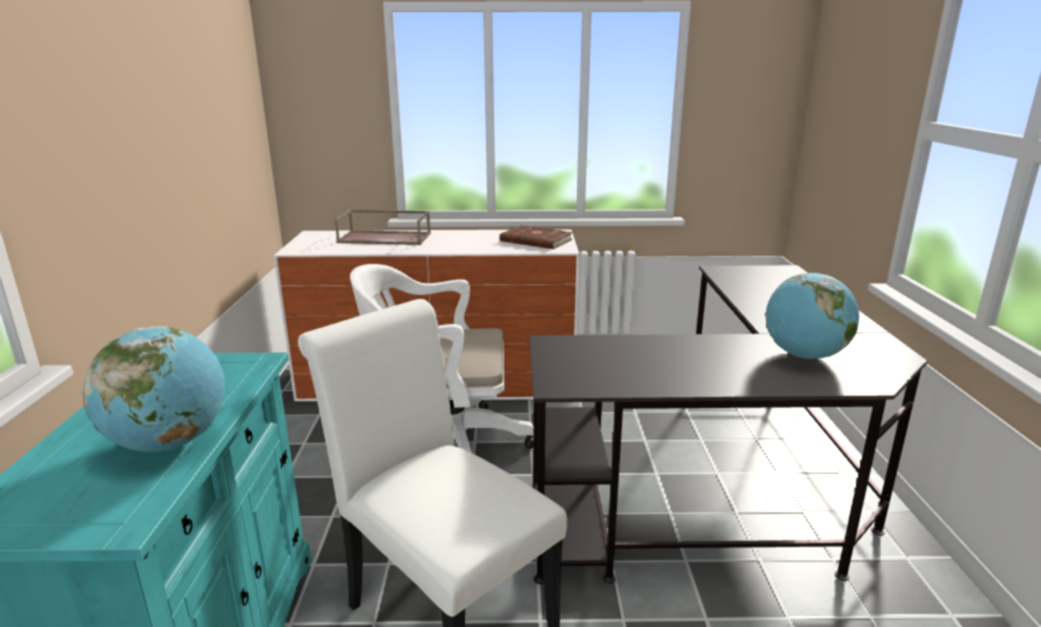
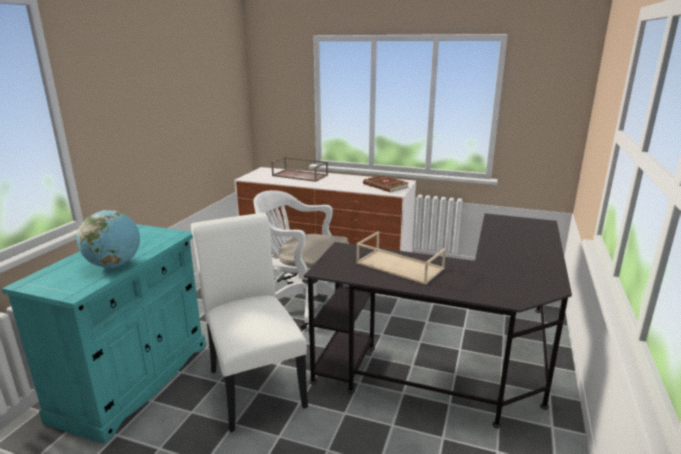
camera: 20 degrees right, 0 degrees up
(665, 358) = (398, 266): none -> beige tray
(804, 356) = (488, 278): globe -> none

